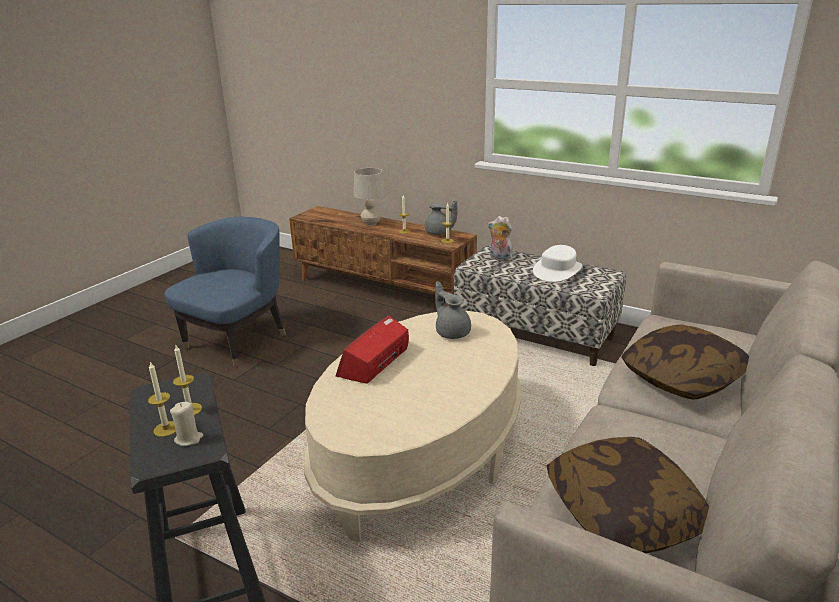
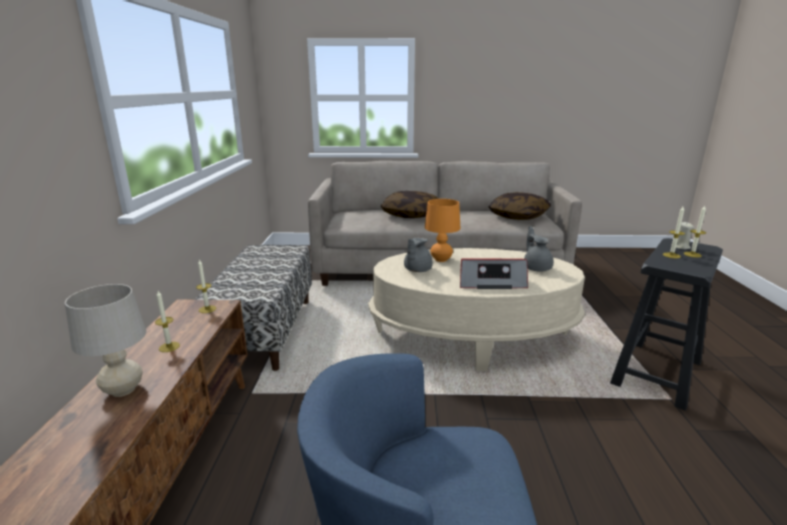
camera: 120 degrees left, 5 degrees down
(439, 233) = (174, 321): grey teapot -> grey teapot (536, 268)
(470, 356) = (441, 259): none -> orange table lamp
(499, 259) = (236, 287): plush toy -> none
(557, 271) = (258, 262): white hat -> none

